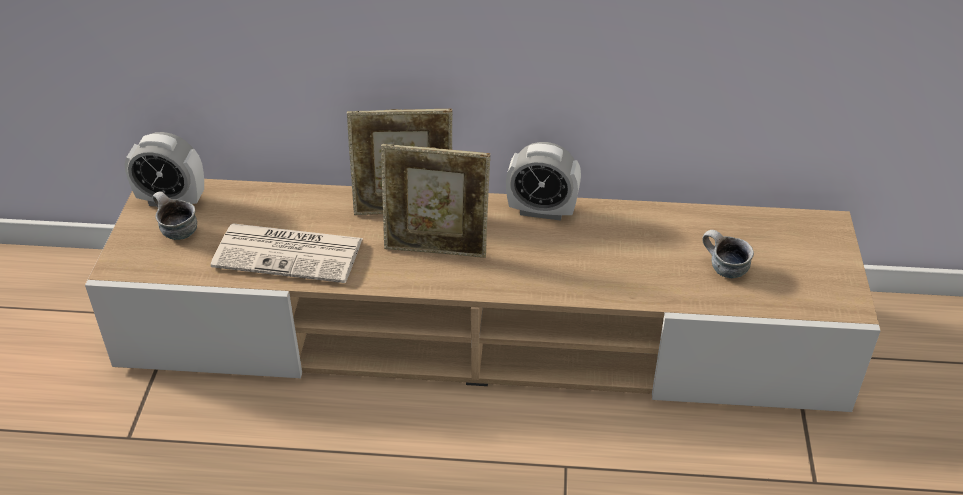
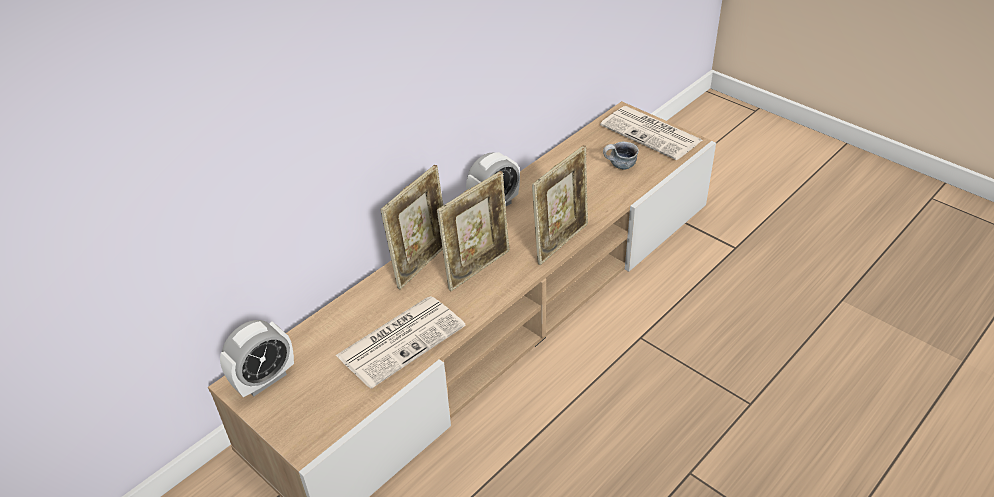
camera: 50 degrees left, 0 degrees up
(175, 231) = (304, 393): mug -> none
(540, 287) = (561, 242): none -> picture frame
(820, 266) = (652, 133): none -> newspaper

